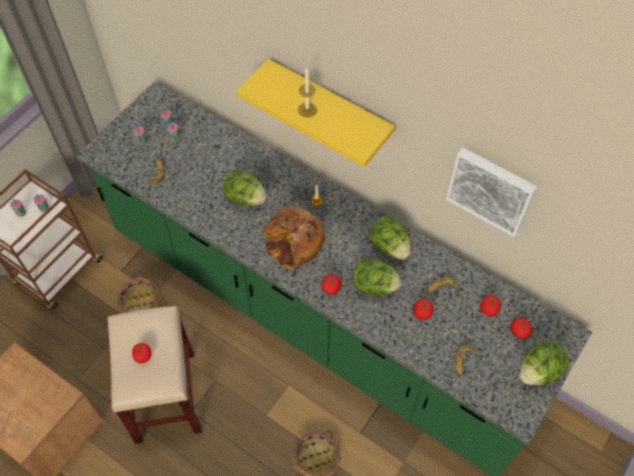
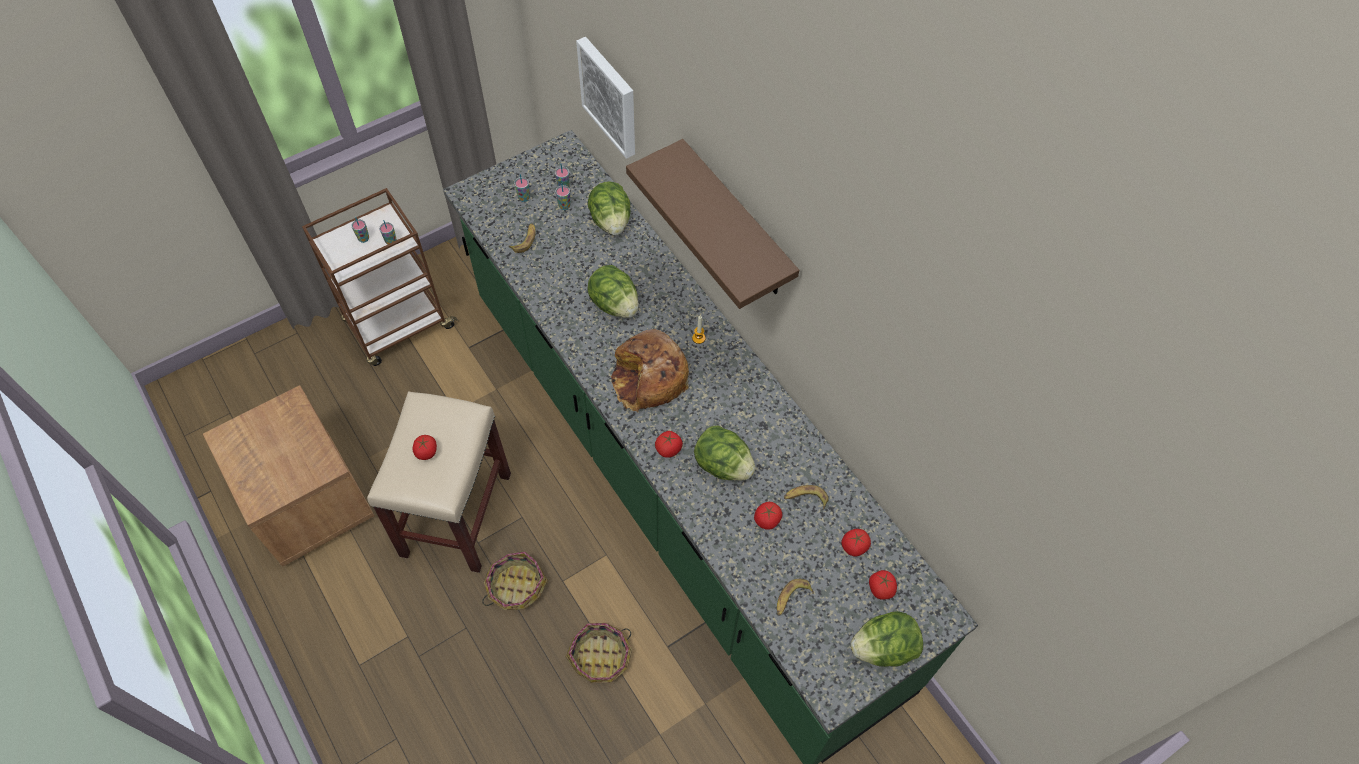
camera: 20 degrees right, 0 degrees up
(140, 302) = (475, 392): basket -> basket (515, 586)
(307, 110) = (700, 216): candle -> none
(329, 108) = (737, 223): yellow shelf -> brown shelf
(389, 246) = (764, 423): lettuce -> lettuce (611, 221)
(491, 190) = (890, 391): picture -> picture (610, 96)

